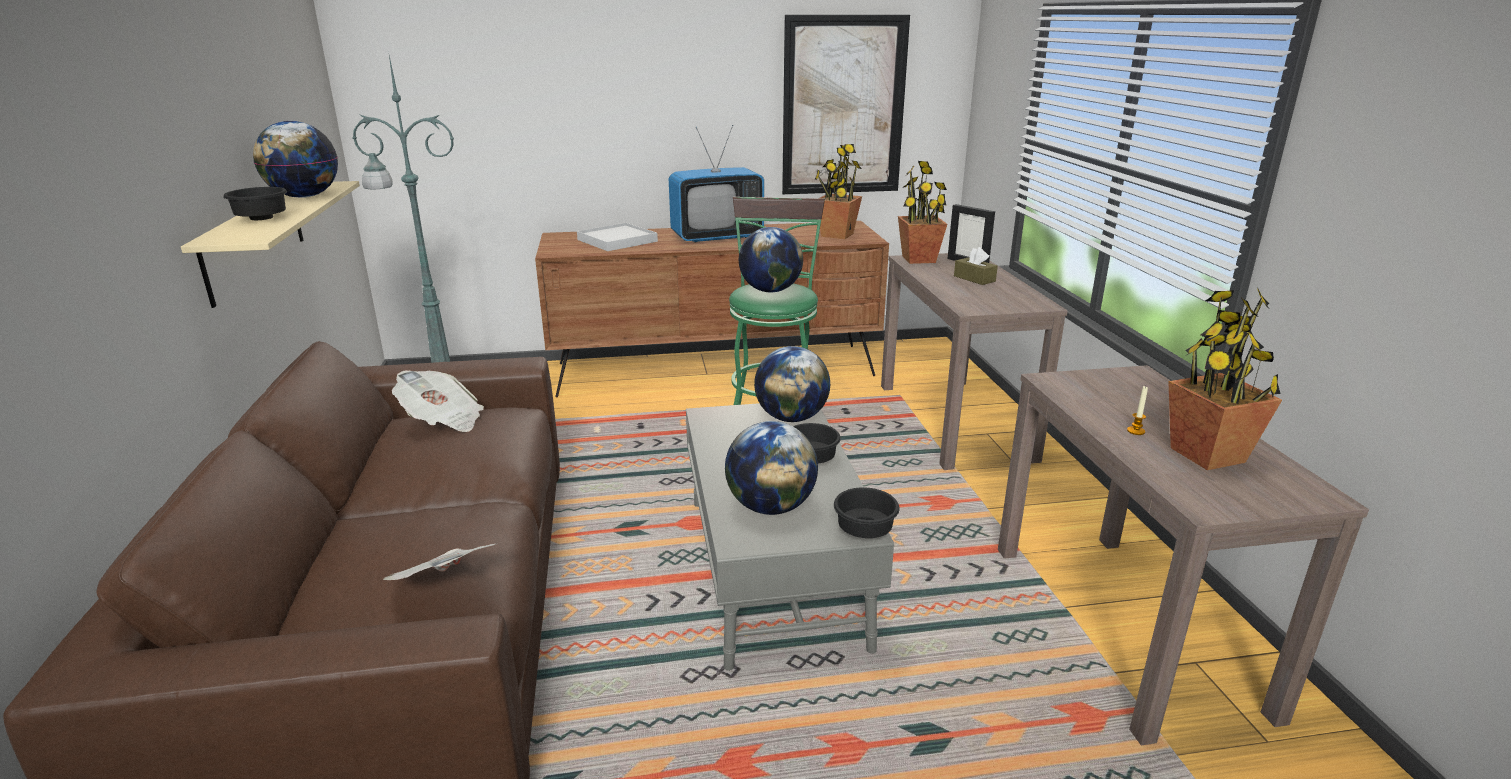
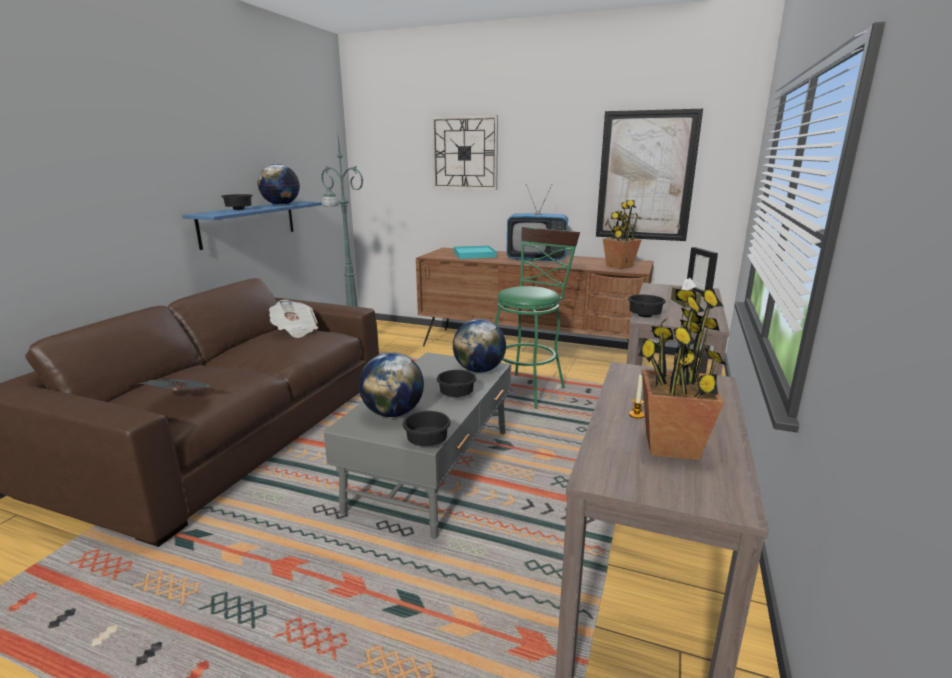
camera: 30 degrees right, 5 degrees down
(255, 240) = (248, 223): beige shelf -> blue shelf
(568, 77) = (465, 153): none -> wall clock
(617, 240) = (474, 254): white tray -> turquoise tray
(770, 291) = (525, 290): globe -> none
(919, 259) = (662, 287): potted plant -> none
(962, 304) = (645, 315): none -> black bowl

